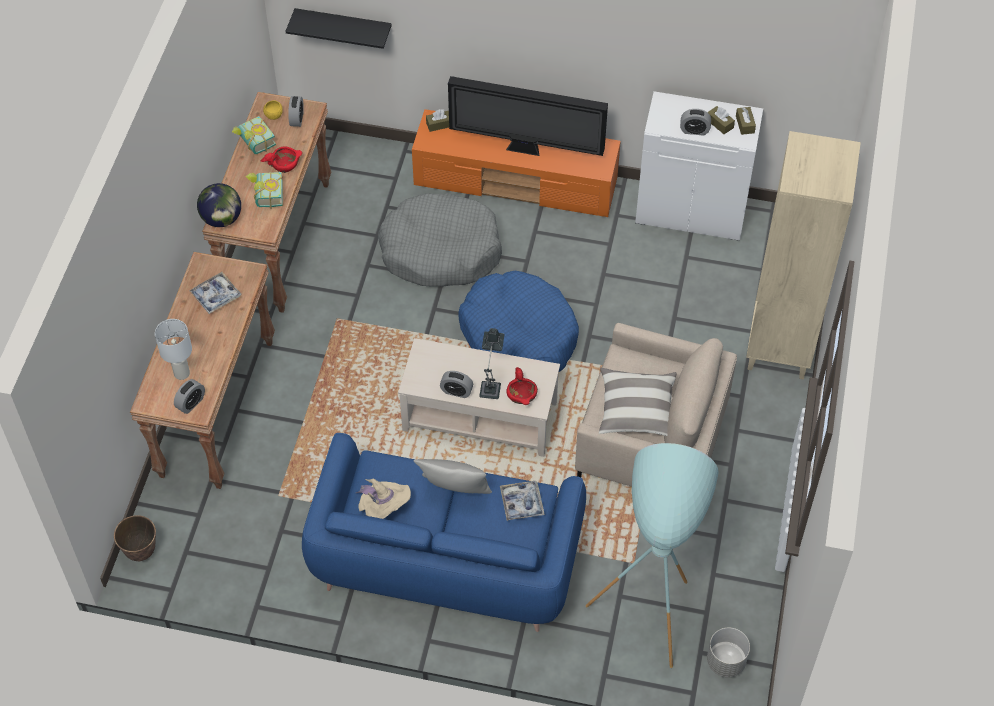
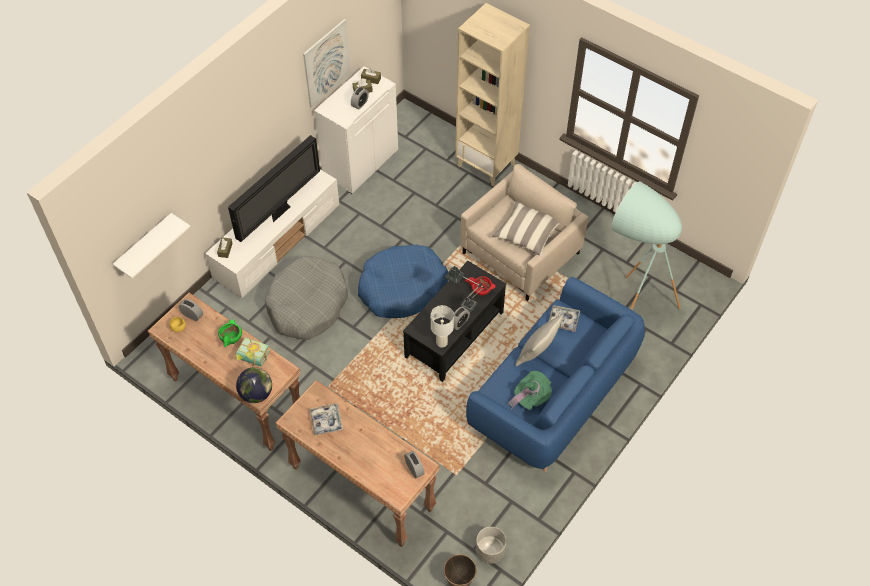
camera: 65 degrees left, 0 degrees up
(181, 373) = (384, 466): white table lamp -> white table lamp (442, 343)
(253, 143) = (196, 349): book -> none
(285, 165) = (230, 337): red bowl -> green bowl
(344, 27) = (145, 246): black shelf -> white shelf
(383, 507) = (530, 397): beige hat -> green hat
(479, 417) = (454, 335): beige coffee table -> black coffee table
(517, 183) = (277, 241): orange tv stand -> white tv stand
(696, 53) = (326, 63): none -> picture
(725, 662) = (687, 281): grey planter -> grey planter (490, 551)

